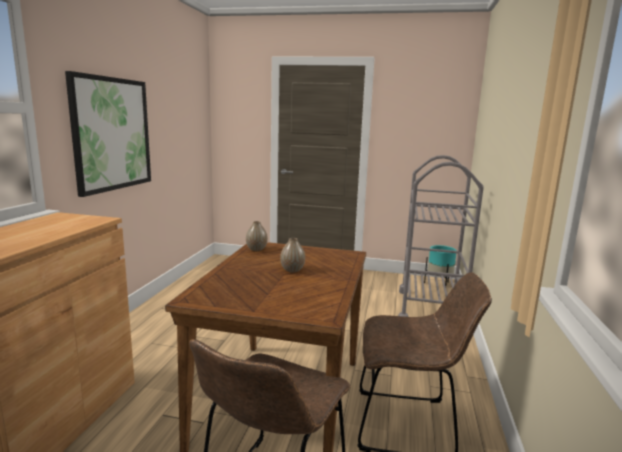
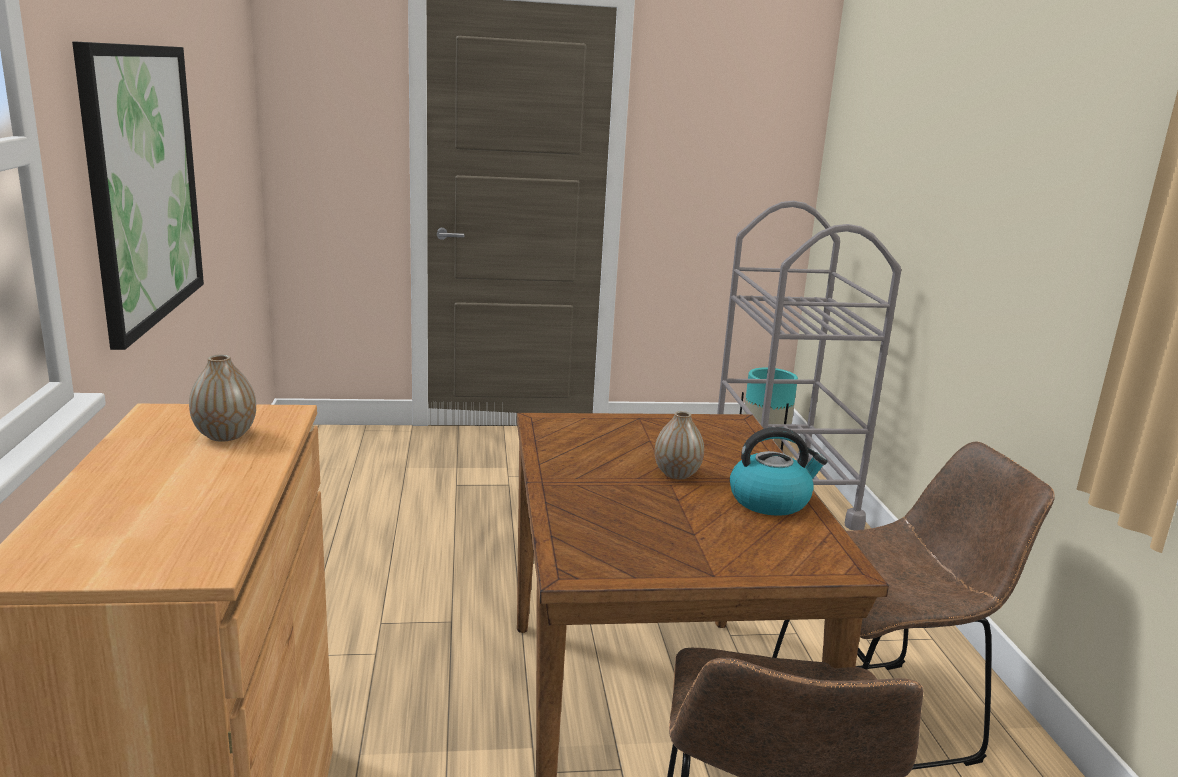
camera: 20 degrees left, 5 degrees up
(256, 249) = (556, 433): vase -> vase (225, 435)
(326, 286) = (770, 501): none -> kettle

